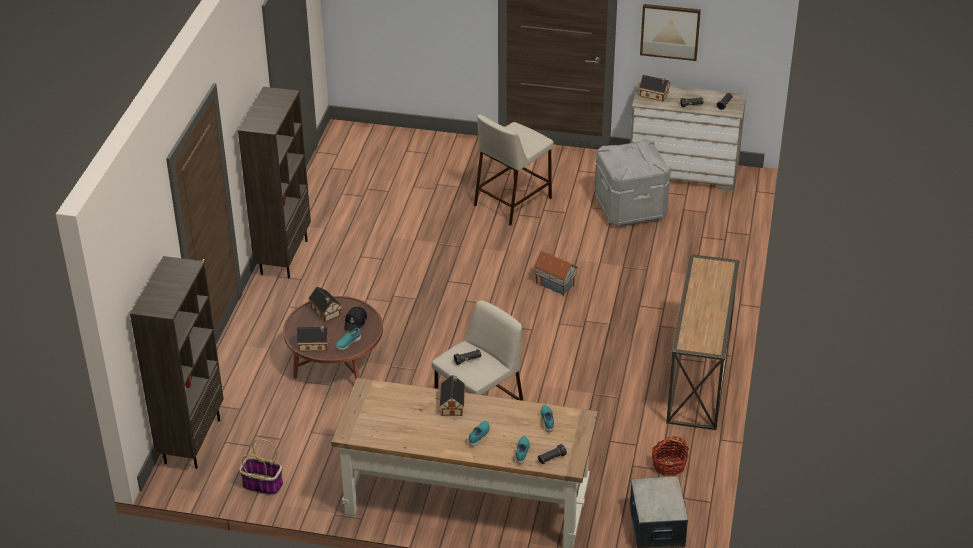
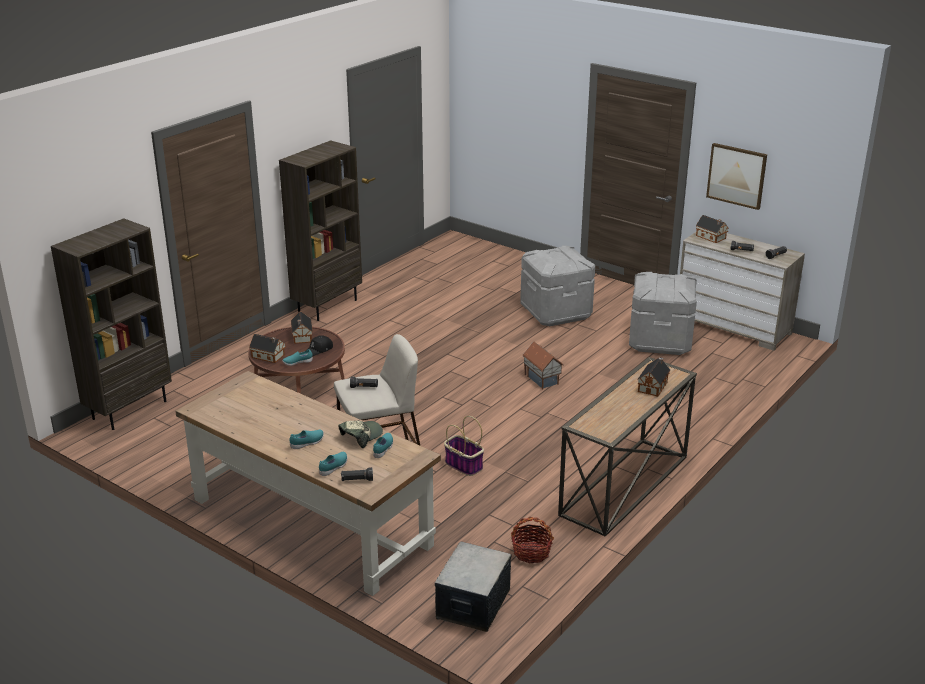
camera: 25 degrees right, 10 degrees down
(261, 485) = (150, 457): basket -> basket (463, 465)
(453, 404) = (310, 412): toy house -> toy house (653, 386)
(513, 201) = (555, 312): beige stool -> grey storage box
(518, 414) = (361, 436): none -> cap

